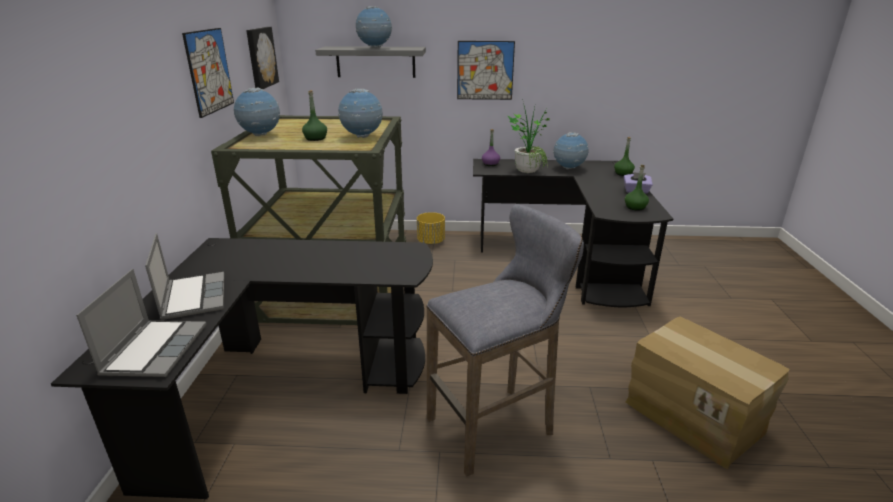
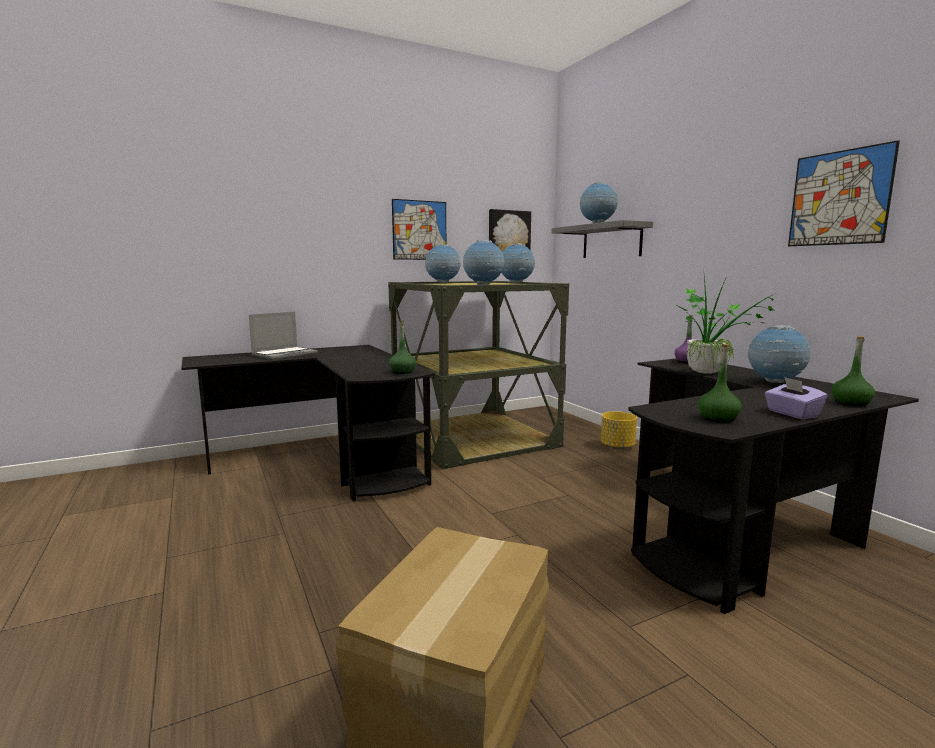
camera: 60 degrees right, 15 degrees down
(155, 349) = (220, 360): laptop -> none
(315, 138) = (457, 284): green bottle -> green bottle (402, 372)
(331, 120) = (516, 283): none -> globe
(485, 70) = (709, 245): picture -> picture (839, 198)
(495, 425) = (335, 549): grey stool -> none

